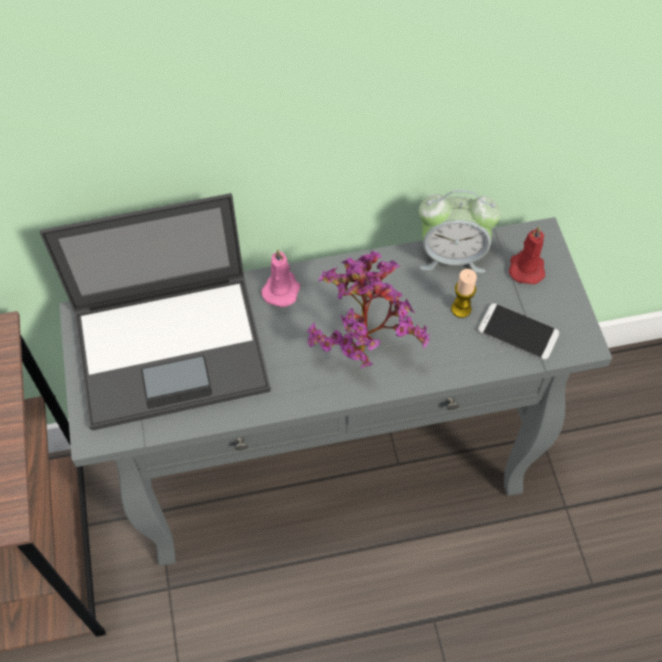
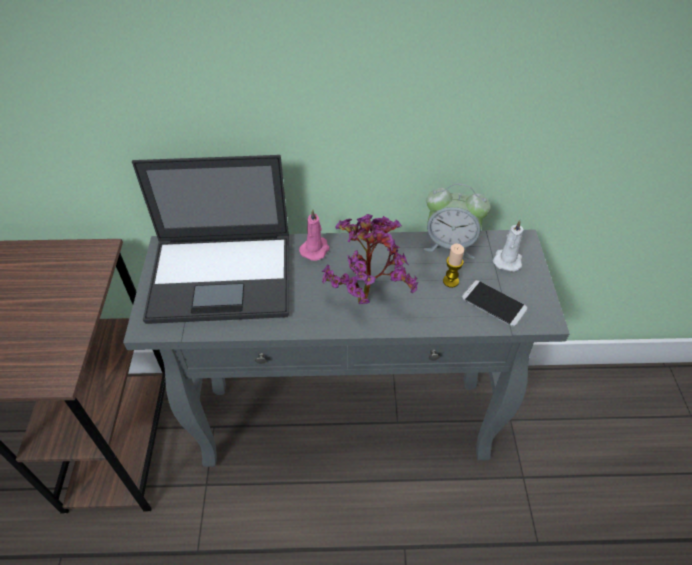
camera: 10 degrees right, 10 degrees down
(526, 267) = (507, 259): red candle -> white candle

